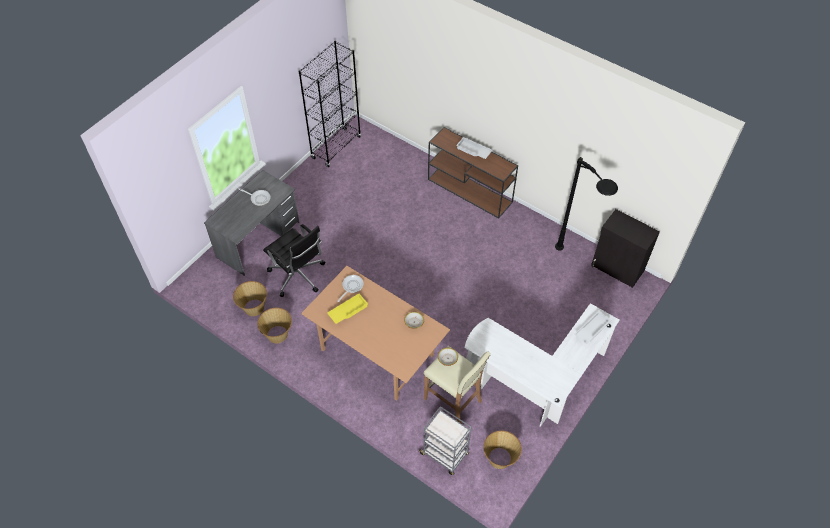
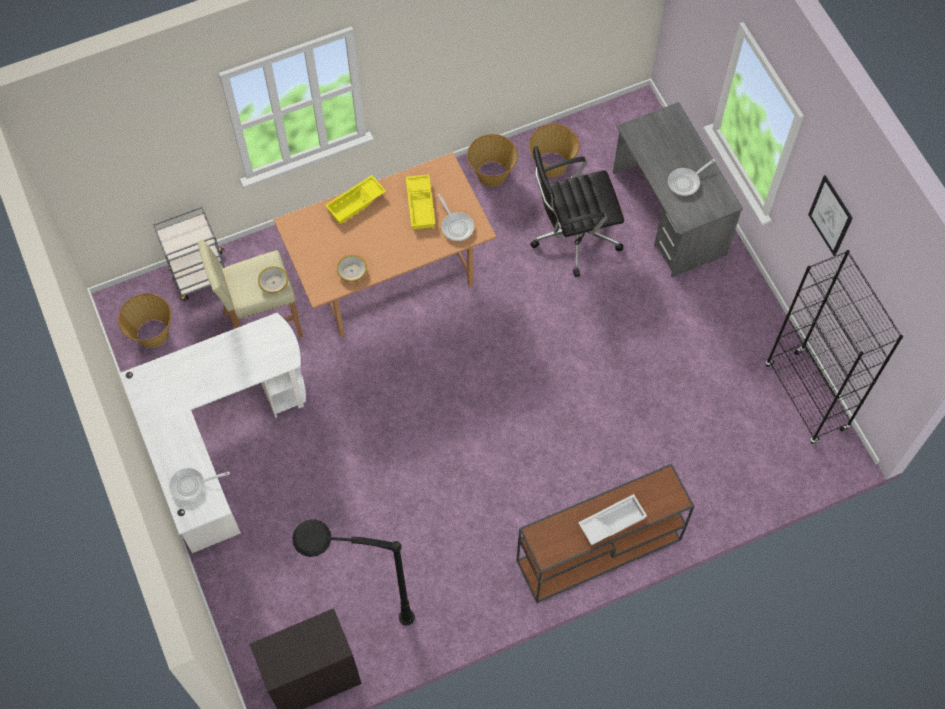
camera: 120 degrees right, 10 degrees up
(280, 85) = (830, 216): none -> picture
(367, 344) = (356, 203): none -> yellow tray
(591, 329) = (191, 485): white tray -> frying pan

